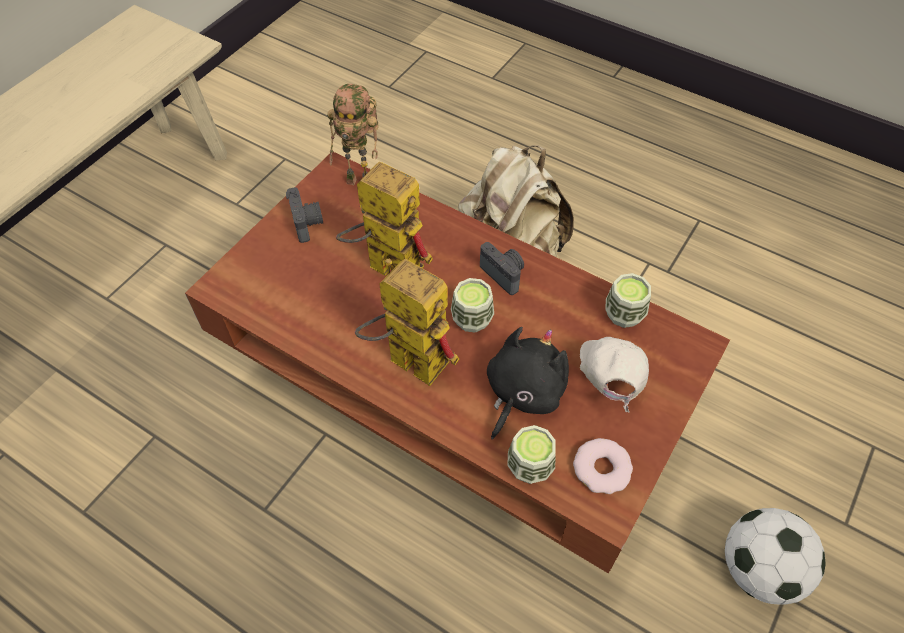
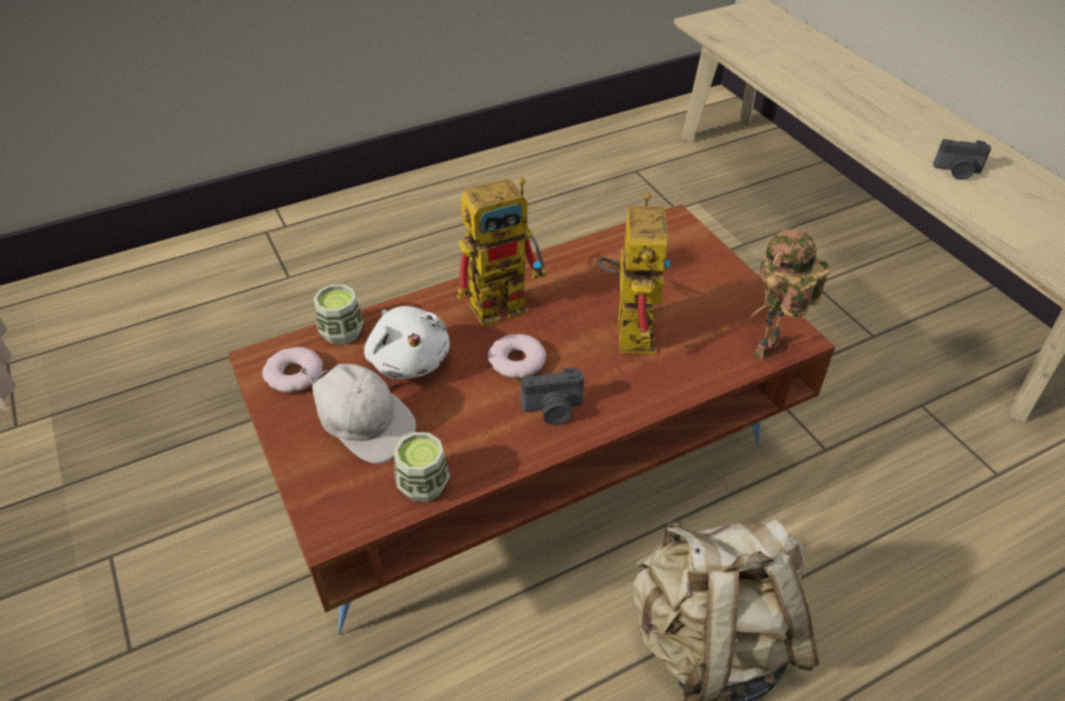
camera: 120 degrees right, 10 degrees down
(307, 223) = (724, 294): camera -> camera (957, 172)
(384, 266) = (629, 326): toy robot -> toy robot turned 60 degrees counterclockwise
(472, 319) = (516, 361): cup -> donut
(522, 393) = (409, 359): black plush toy -> white plush toy
(759, 570) = (168, 644): football -> none

